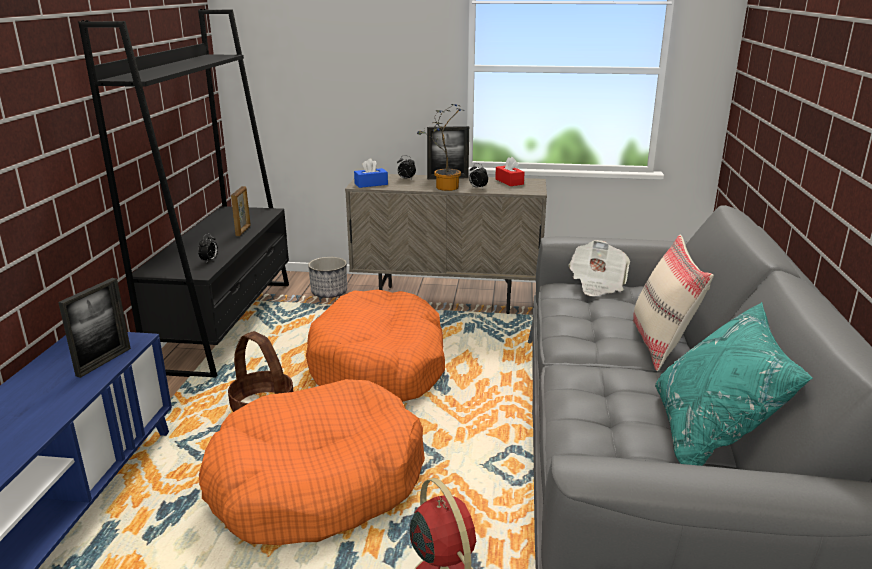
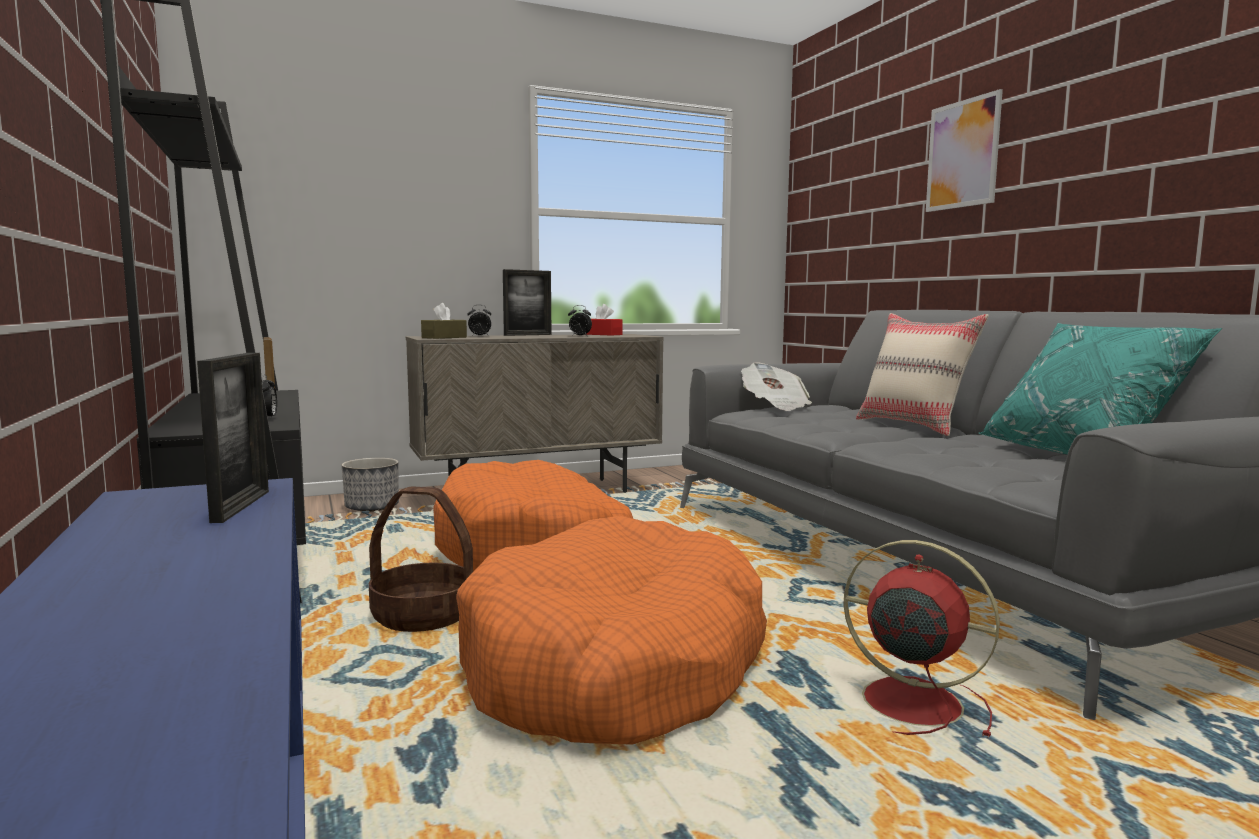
camera: 30 degrees left, 15 degrees down
(371, 184) = (444, 337): blue tissue box -> brown tissue box
(443, 187) = (540, 336): potted plant -> none
(826, 65) = (962, 154): none -> picture

